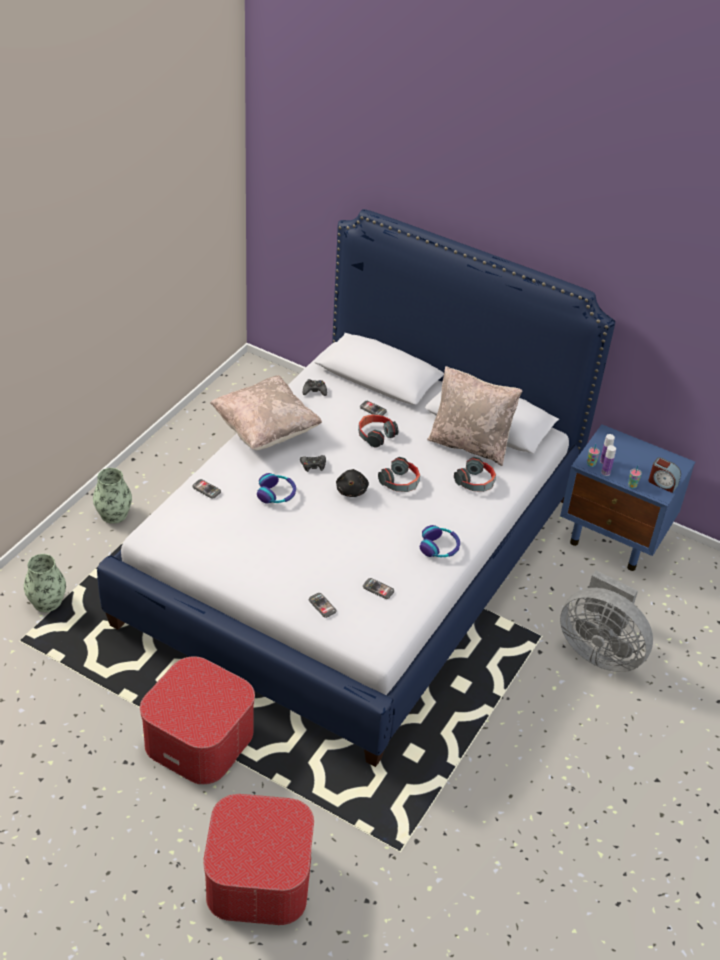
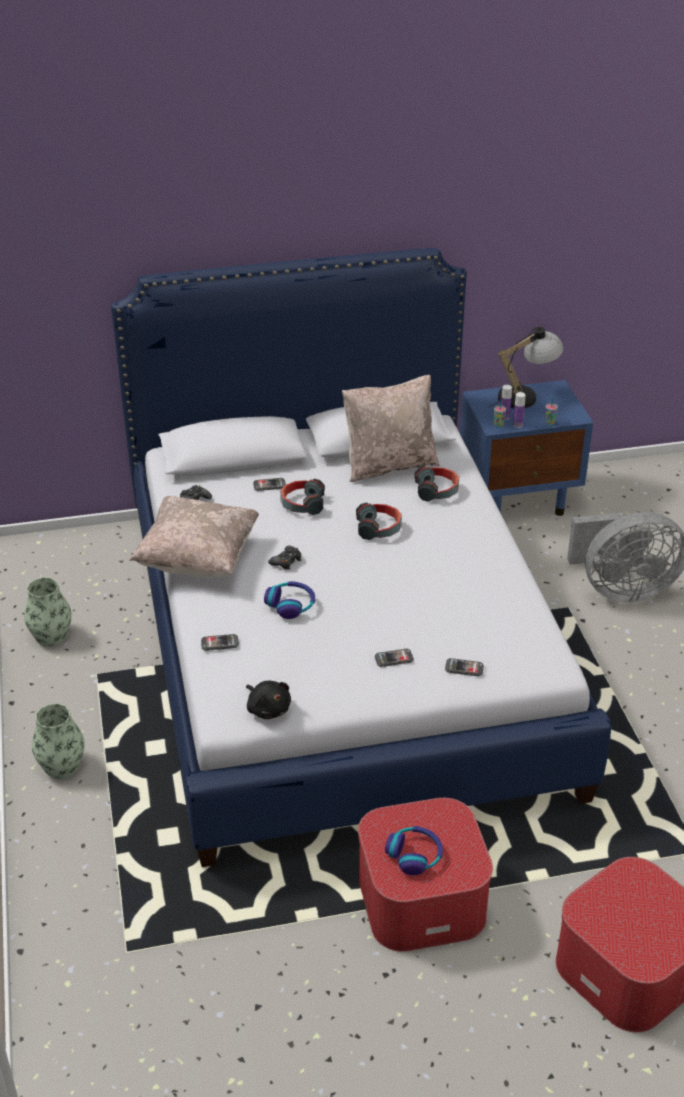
camera: 40 degrees left, 5 degrees down
(47, 601) = (104, 894): vase -> vase (51, 635)
(352, 490) = (349, 560): black plush toy -> black plush toy (268, 709)
(378, 589) = (487, 623): phone -> phone (394, 659)
(439, 547) = (484, 558): headphones -> headphones (415, 855)
(645, 455) = (526, 396): none -> table lamp
(662, 483) = (567, 408): alarm clock -> none

